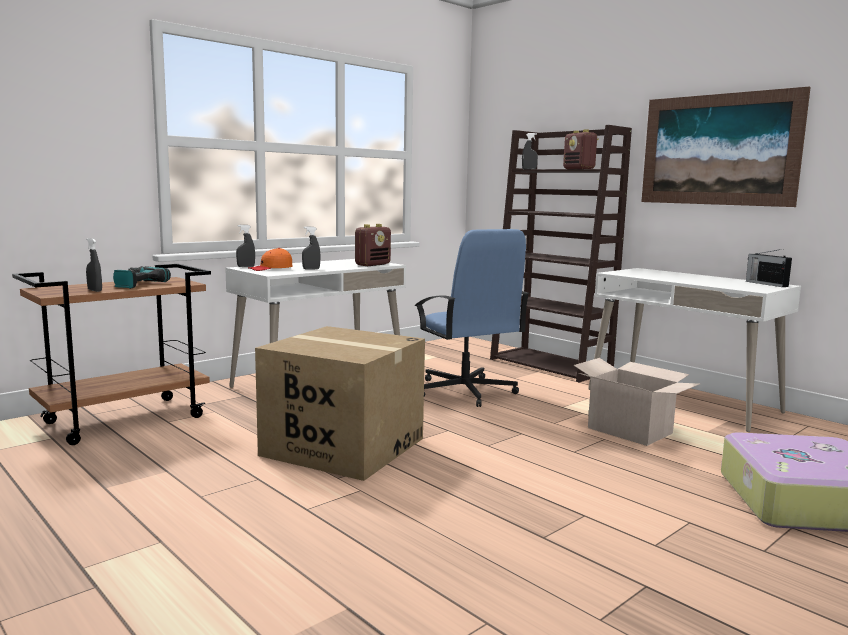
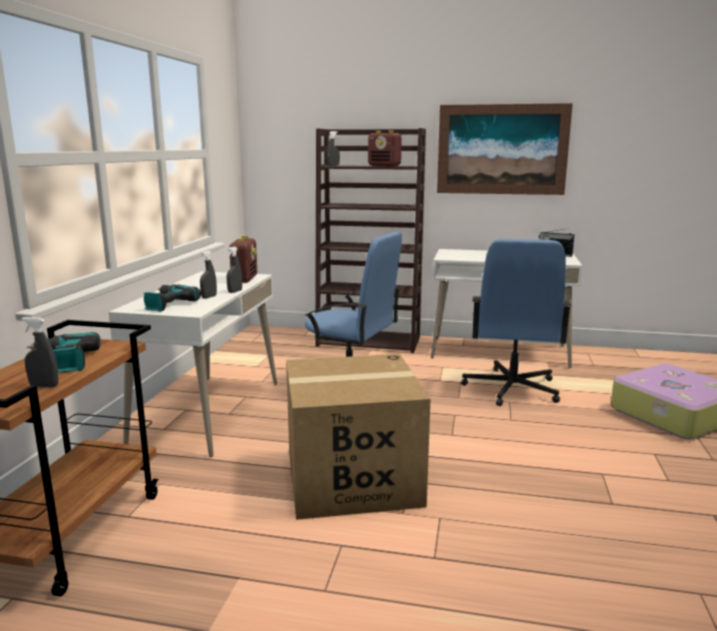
camera: 35 degrees left, 5 degrees up
(246, 267) = (130, 306): grey spray bottle -> grey spray bottle (235, 291)
(271, 268) = (167, 304): orange cap -> power drill
(629, 430) = (511, 389): cardboard box -> blue office chair

